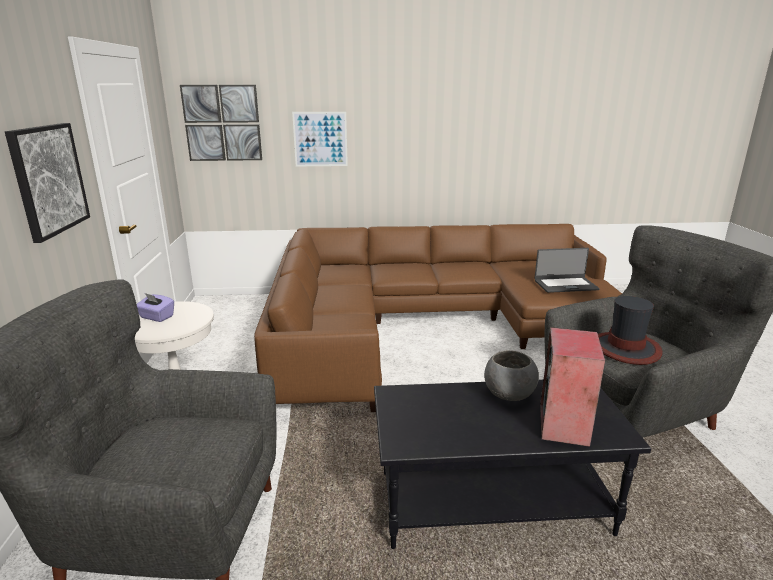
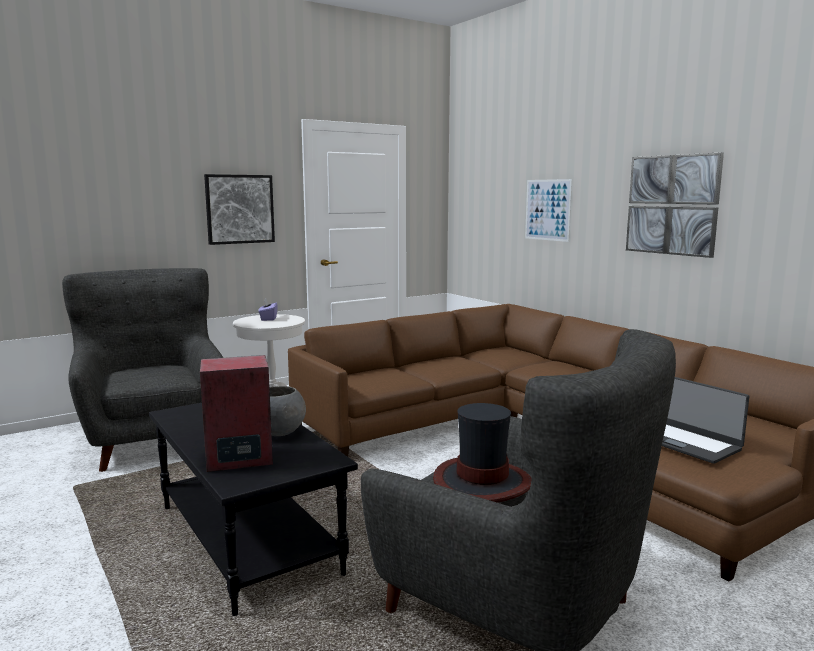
camera: 60 degrees right, 10 degrees down
(222, 123) = (478, 191): picture -> picture (672, 205)

